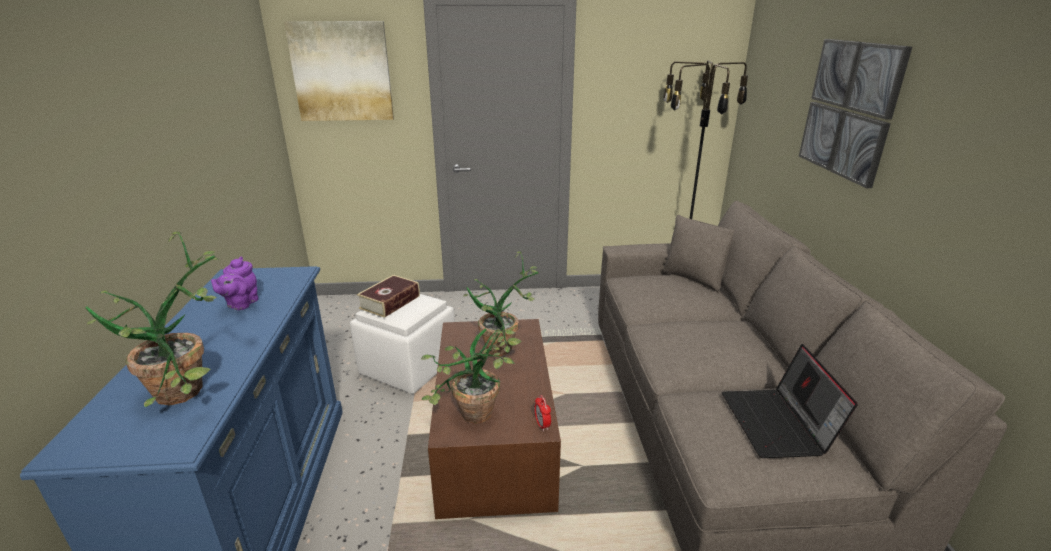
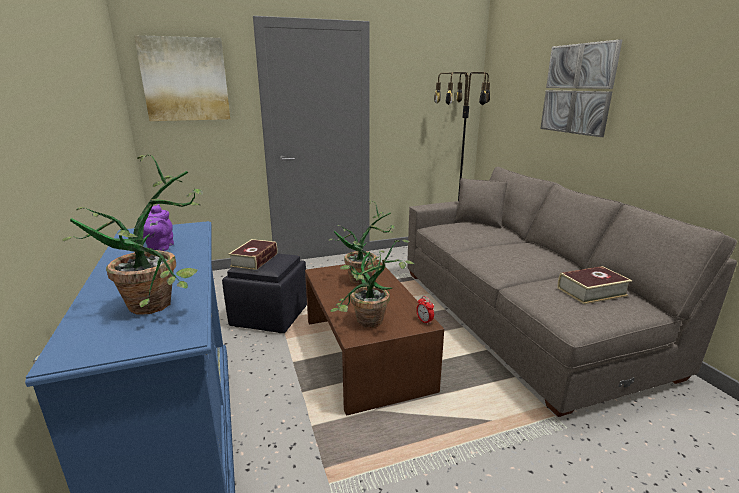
camera: 15 degrees left, 5 degrees down
(408, 366) = (269, 316): white ottoman -> black ottoman
(778, 424) = (591, 291): laptop -> book

